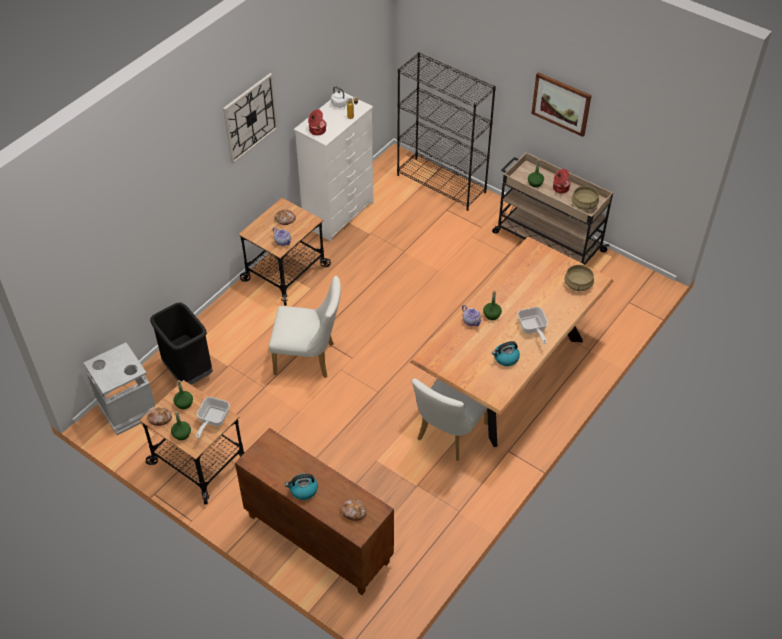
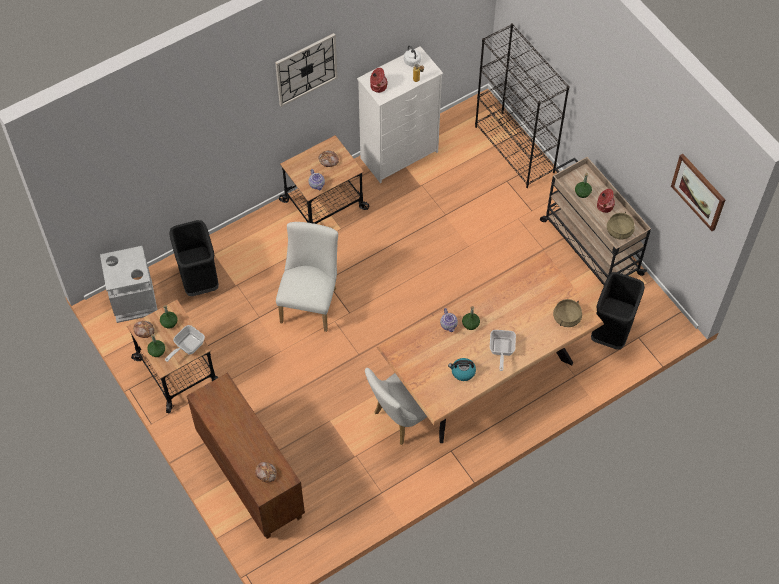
camera: 20 degrees right, 10 degrees up
(303, 490) = (232, 440): kettle -> none
(309, 359) = (310, 301): white chair -> white chair turned 105 degrees counterclockwise
(561, 103) = (620, 129): picture -> picture (699, 191)
(602, 304) = (611, 331): none -> black trash can

